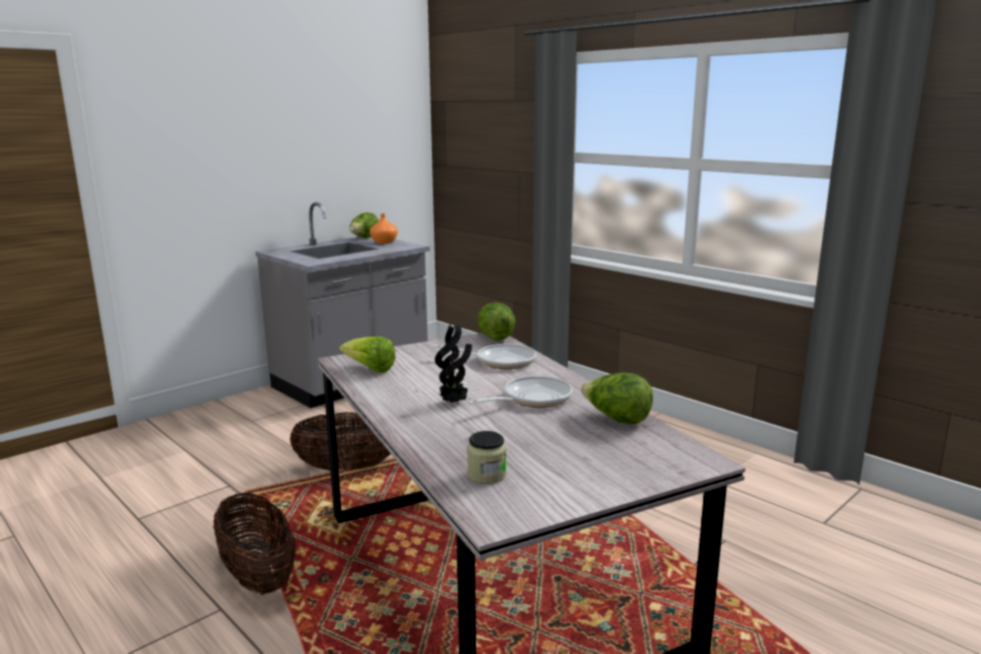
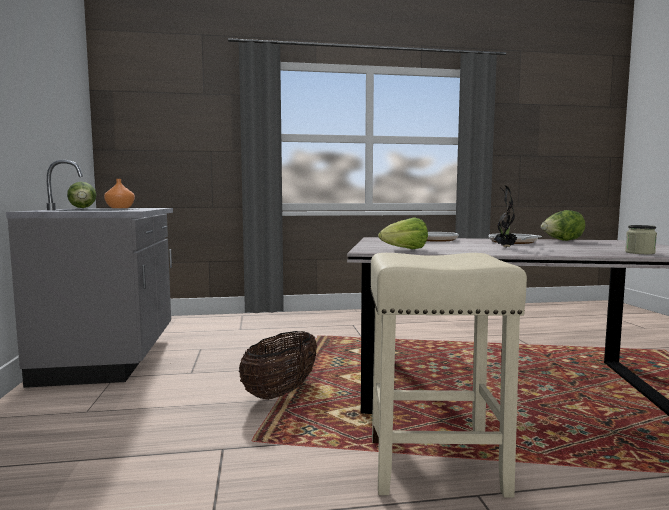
camera: 55 degrees left, 10 degrees down
(258, 576) = (432, 465): basket -> beige stool
(494, 337) = (378, 238): lettuce -> none

